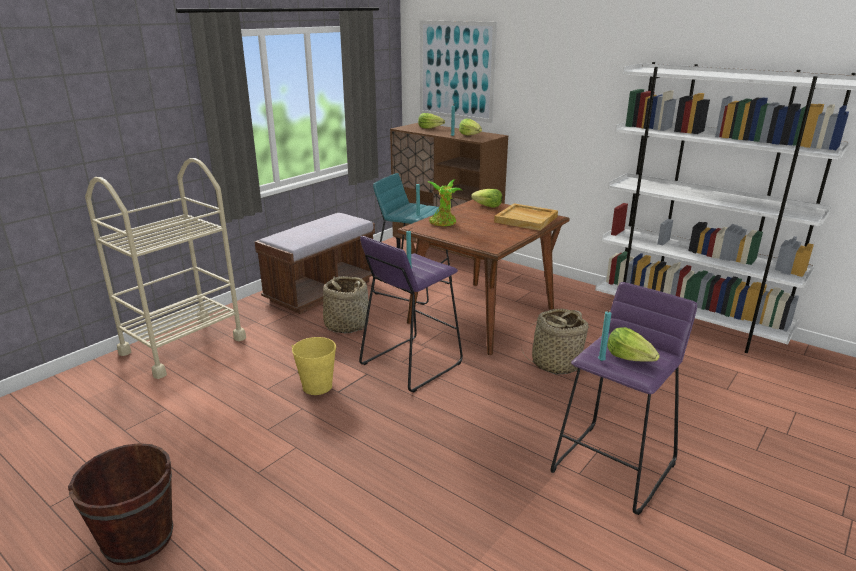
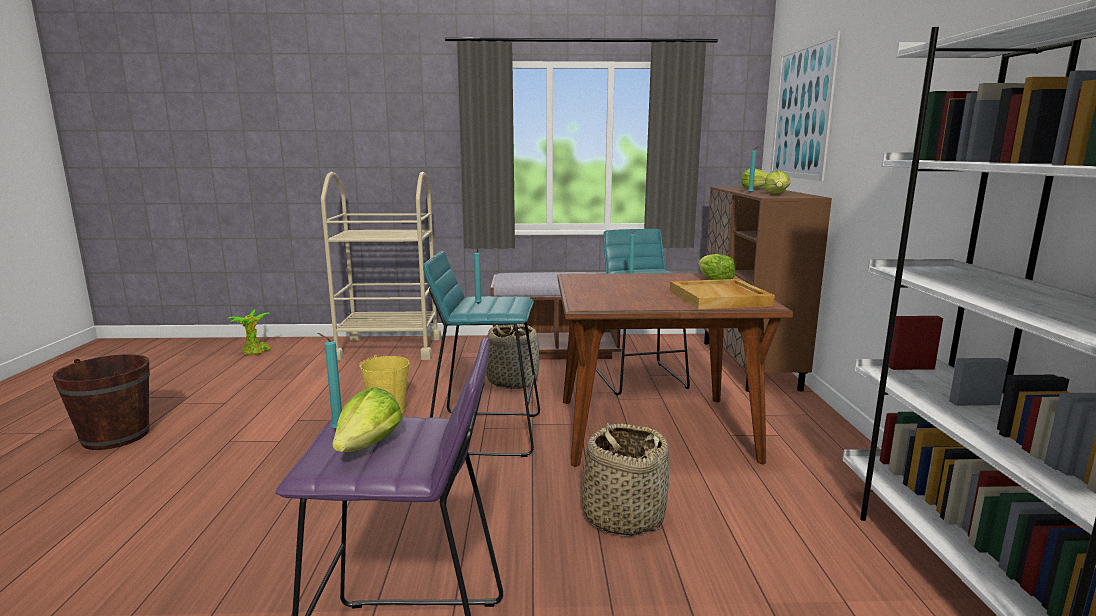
camera: 50 degrees right, 10 degrees down
(410, 364) = (485, 433): purple stool -> turquoise stool
(443, 223) = (611, 280): potted plant -> potted plant (255, 352)

